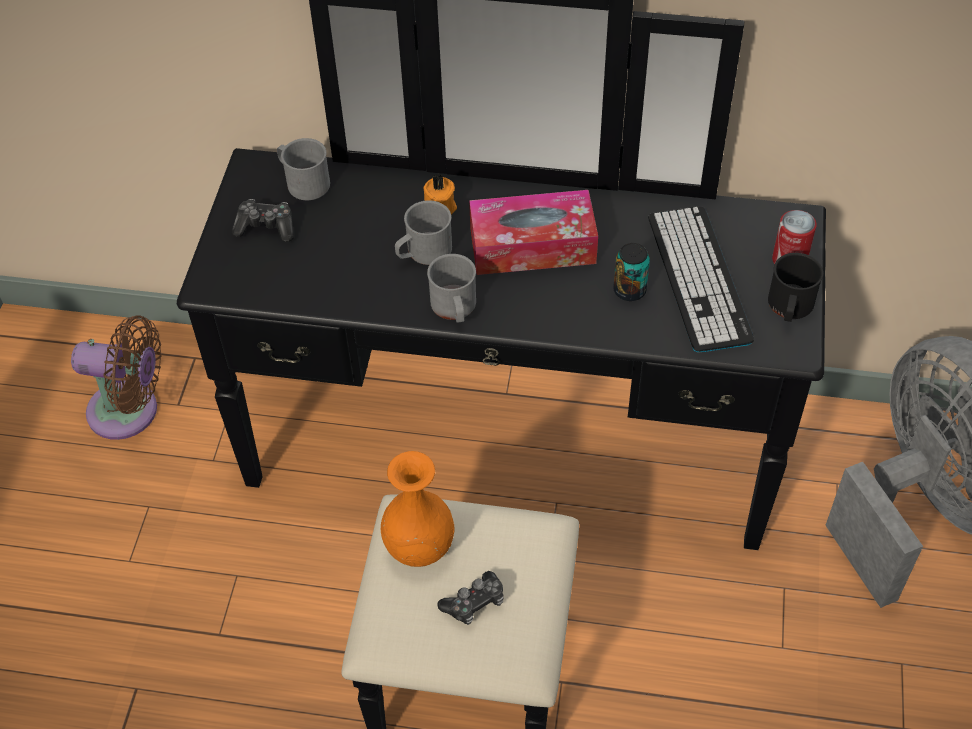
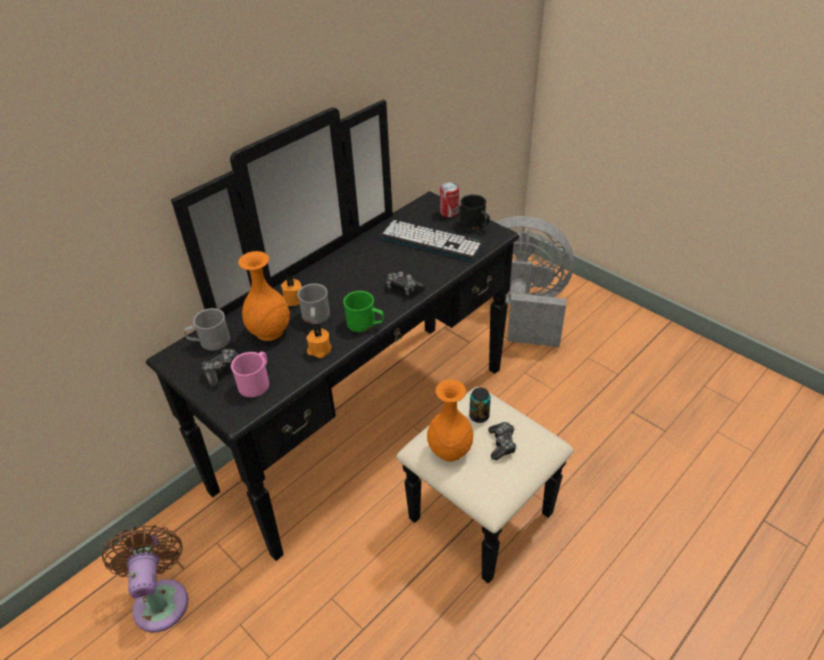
camera: 55 degrees left, 10 degrees down
(130, 412) = (161, 599): brown fan -> brown fan turned 60 degrees counterclockwise
(272, 267) = (256, 382): none -> pink mug
(364, 224) = (270, 331): none -> orange vase
(369, 292) = (319, 350): none -> orange candle
(455, 309) = (365, 324): grey mug -> green mug
(532, 246) = (355, 280): tissue box -> none
(561, 307) = (403, 288): none -> game controller
(629, 290) = (417, 263): can -> can (479, 416)

